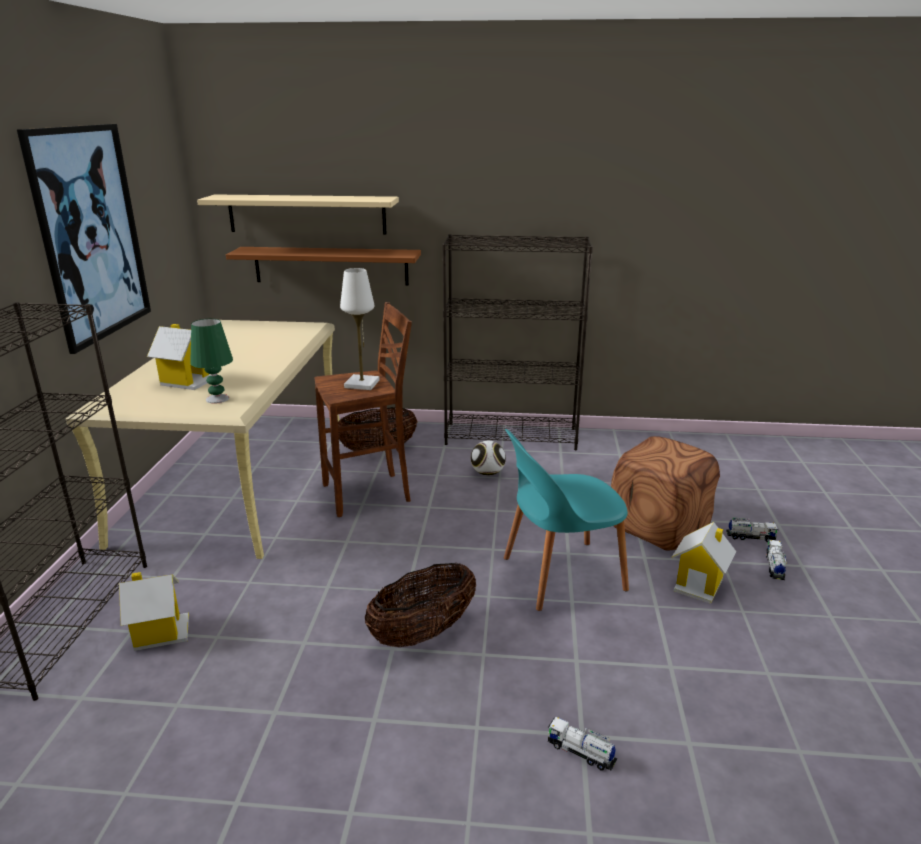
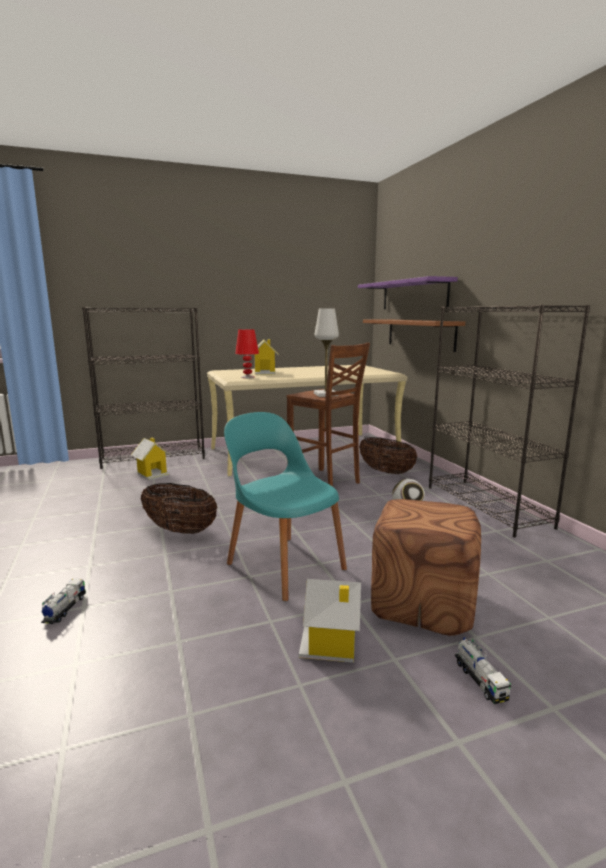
camera: 65 degrees right, 10 degrees down
(91, 234) = (263, 290): picture -> none
(217, 399) = (247, 377): green table lamp -> red table lamp
(307, 214) = (413, 295): beige shelf -> purple shelf
(774, 567) = (425, 710): toy truck -> none

